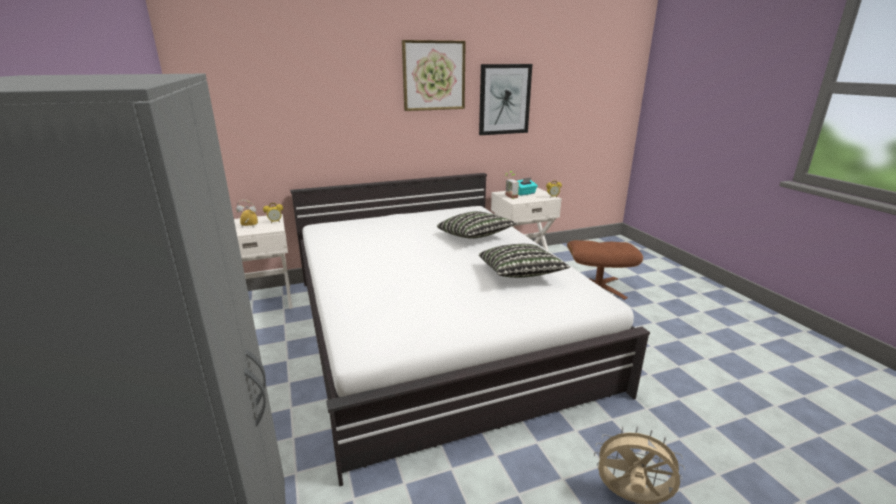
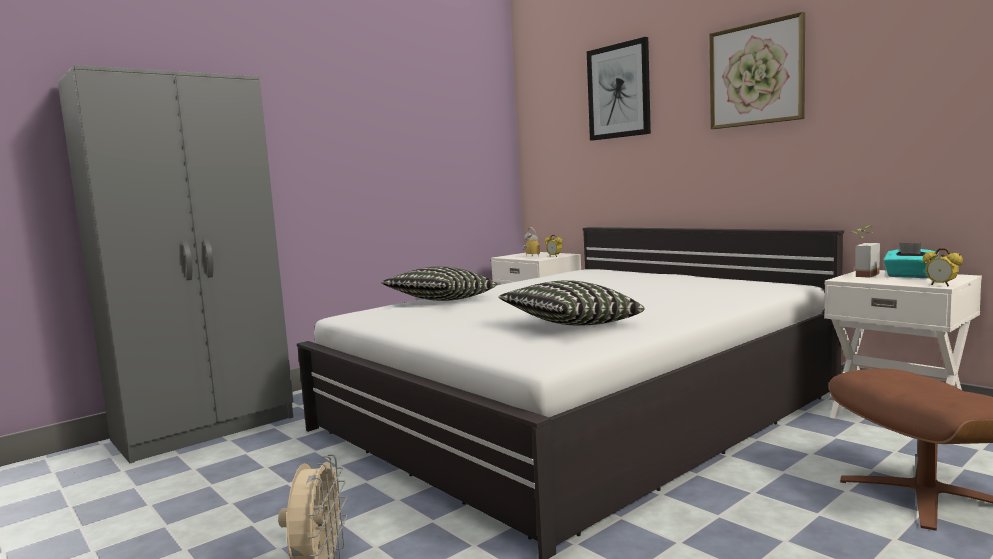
camera: 70 degrees right, 15 degrees down
(475, 237) = (669, 299): pillow -> pillow (440, 301)
(504, 99) = (888, 96): picture -> picture (619, 91)

